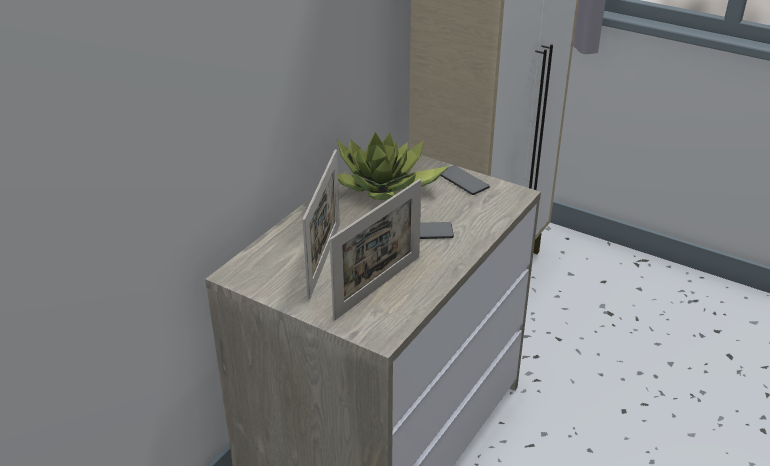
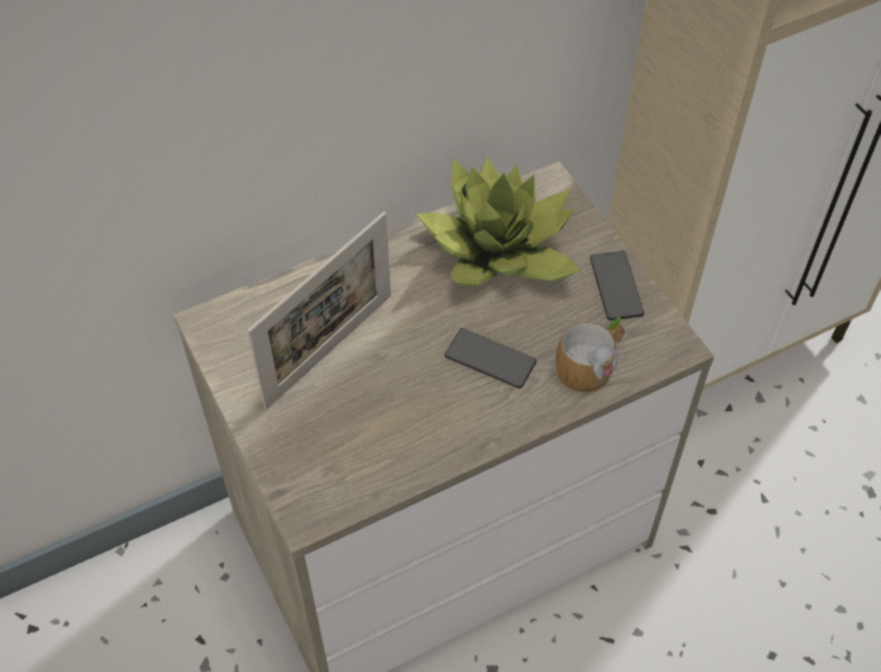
camera: 30 degrees right, 20 degrees up
(378, 287) = (361, 429): picture frame -> none
(482, 216) = (592, 365): none -> mug

